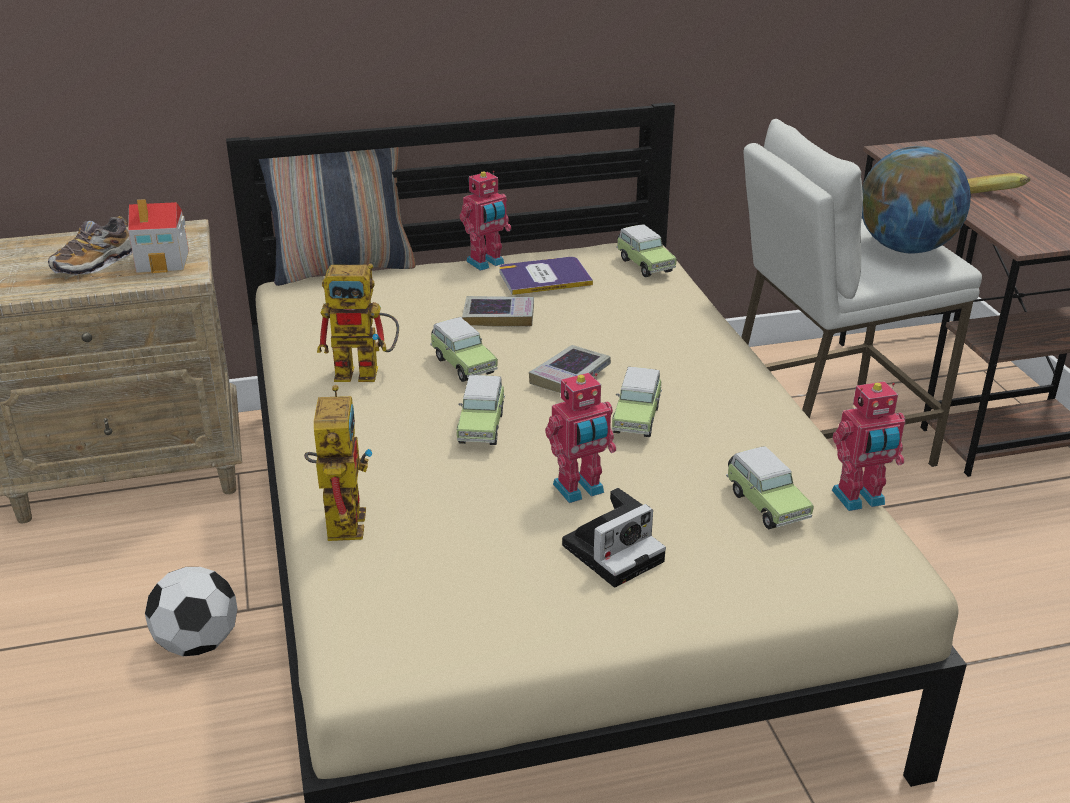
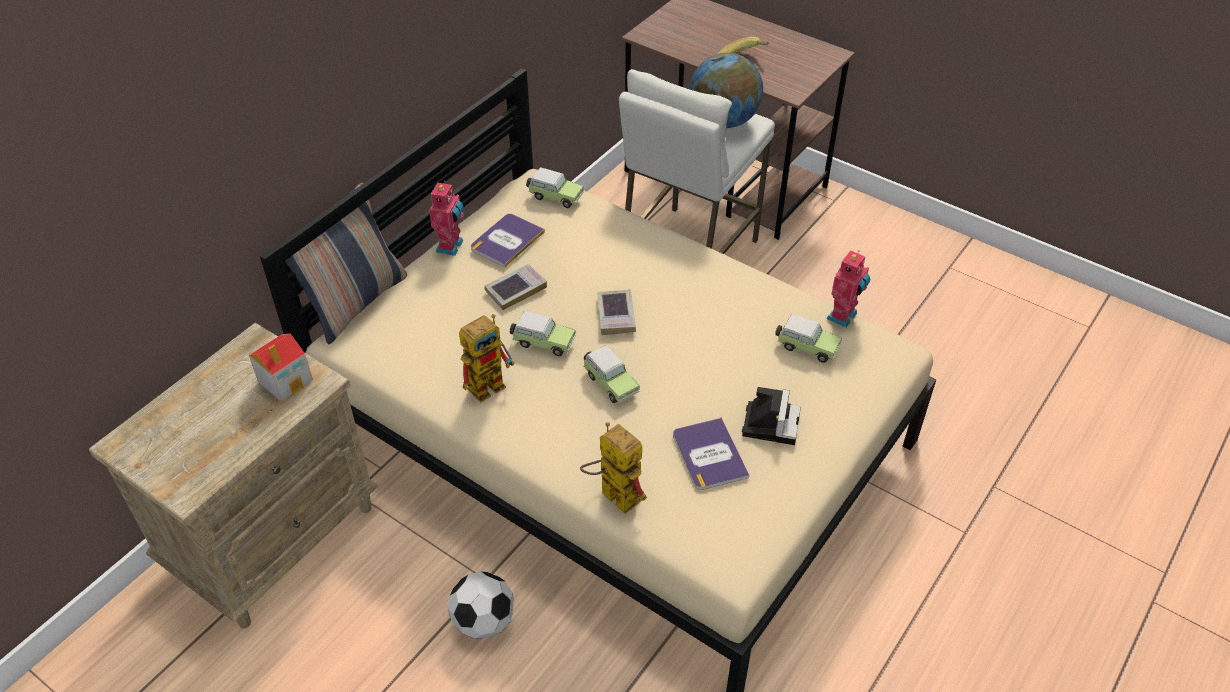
camera: 40 degrees left, 15 degrees up
(94, 264) = (235, 411): shoe -> none
(496, 541) = (709, 455): none -> book
(580, 490) = (711, 394): toy robot -> none
(637, 417) = (685, 325): toy car -> none

